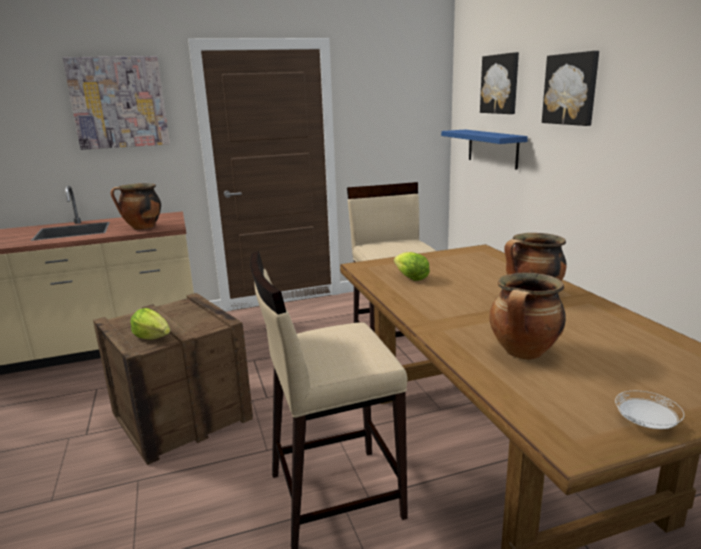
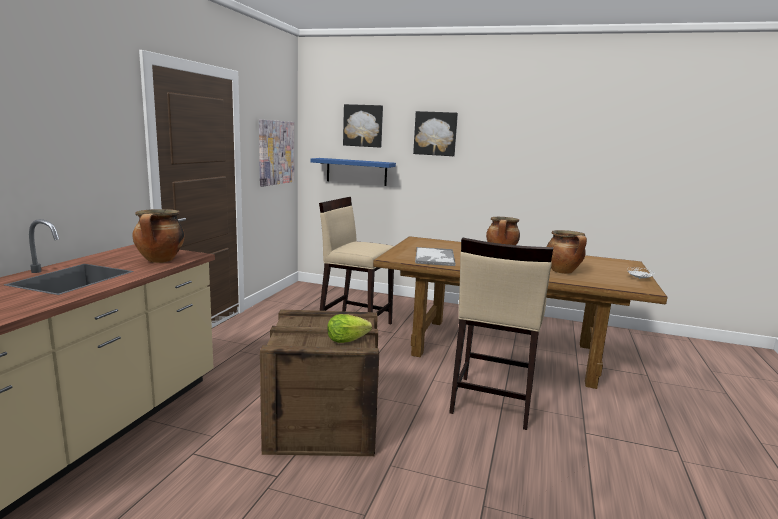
camera: 55 degrees left, 5 degrees down
(119, 102) = (75, 113): picture -> picture (276, 152)
(411, 278) = (434, 257): lettuce -> tray

